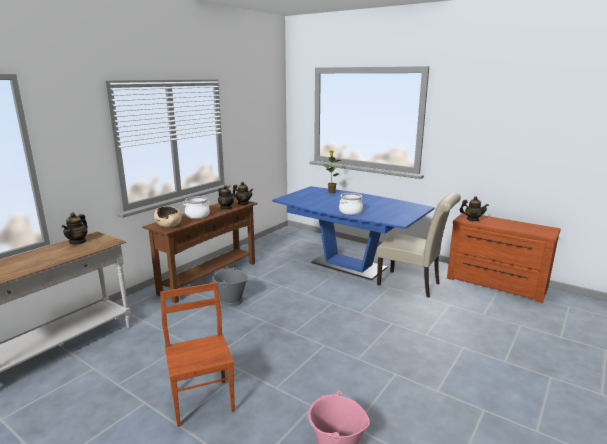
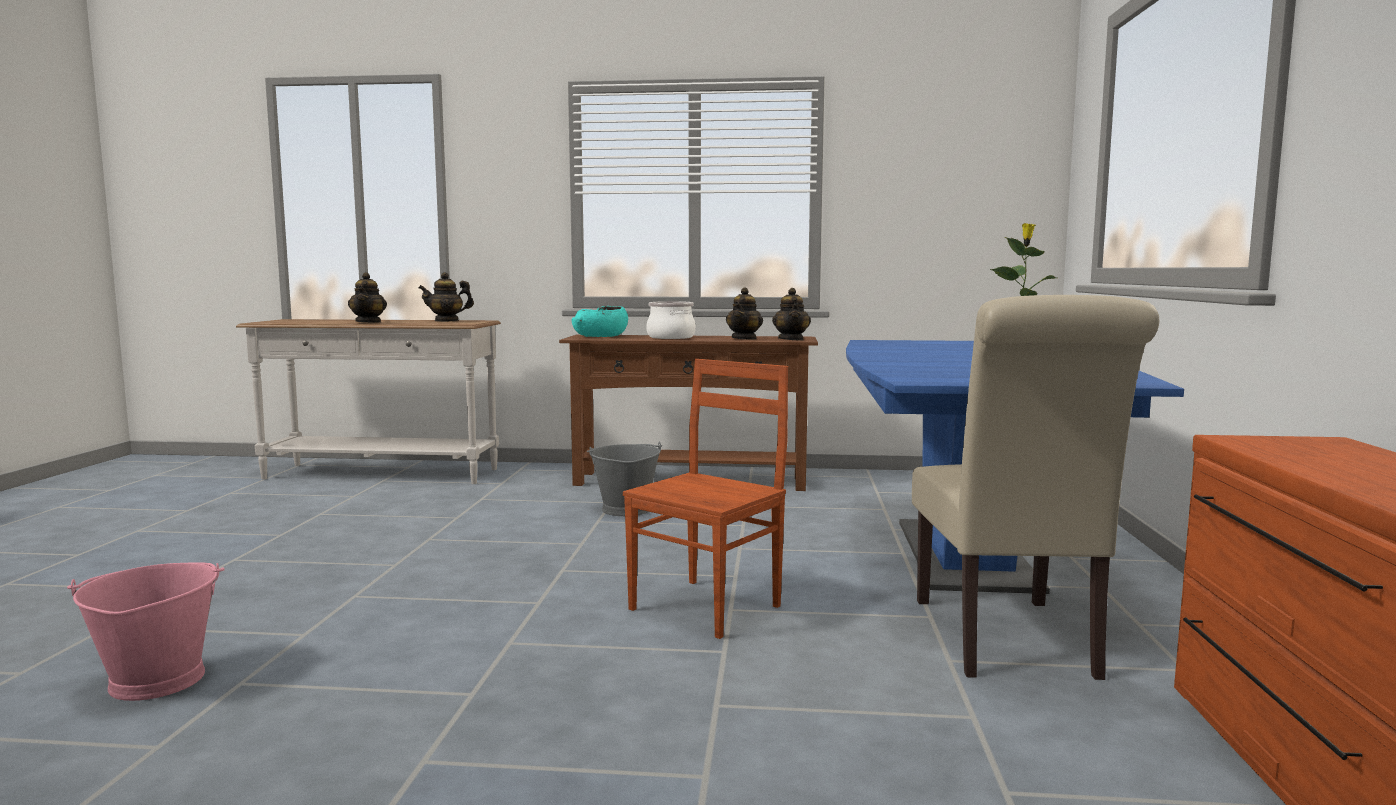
camera: 60 degrees right, 10 degrees down
(169, 225) = (601, 337): beige bowl -> turquoise bowl
(203, 401) = (294, 561): brown chair -> brown chair (708, 607)
(350, 212) = (898, 361): cooking pot -> none
(472, 219) = (1283, 447): teapot -> teapot (369, 322)

